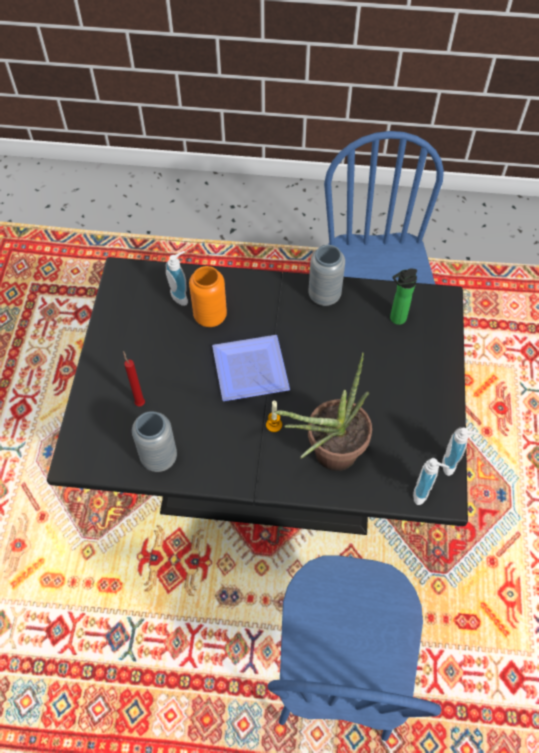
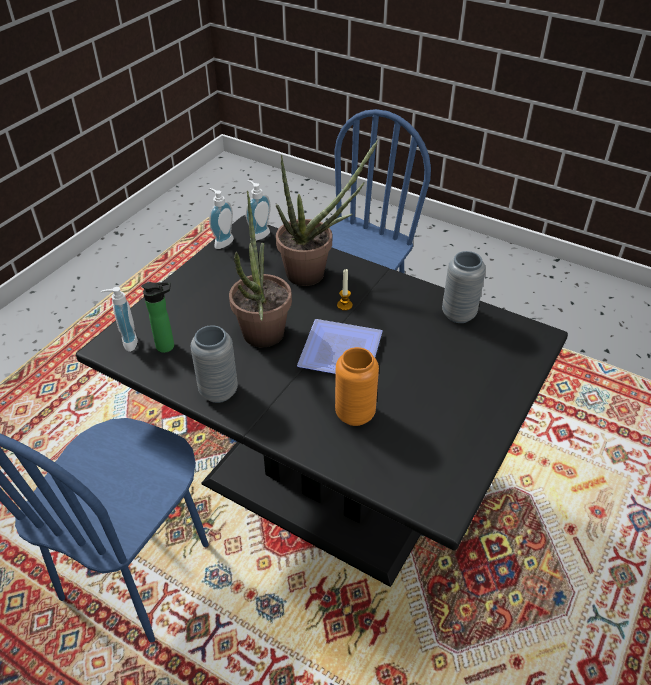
camera: 155 degrees left, 15 degrees down
(139, 402) = (463, 360): red candle -> none
(181, 295) = (377, 450): soap dispenser -> soap dispenser (126, 342)
(324, 355) = (261, 340): none -> potted plant

